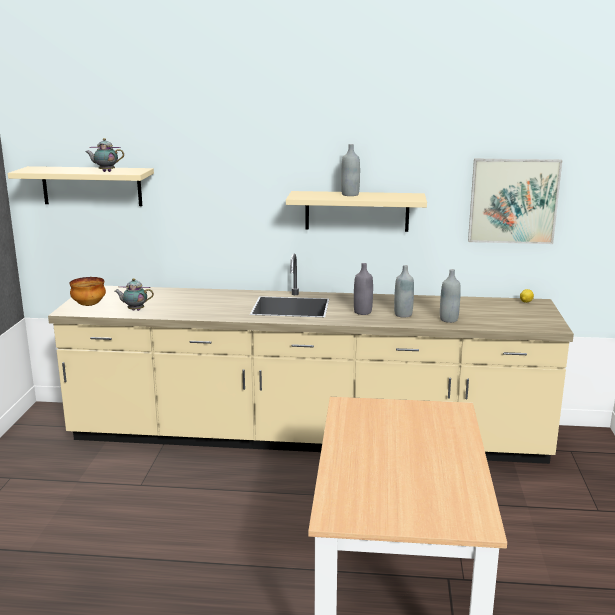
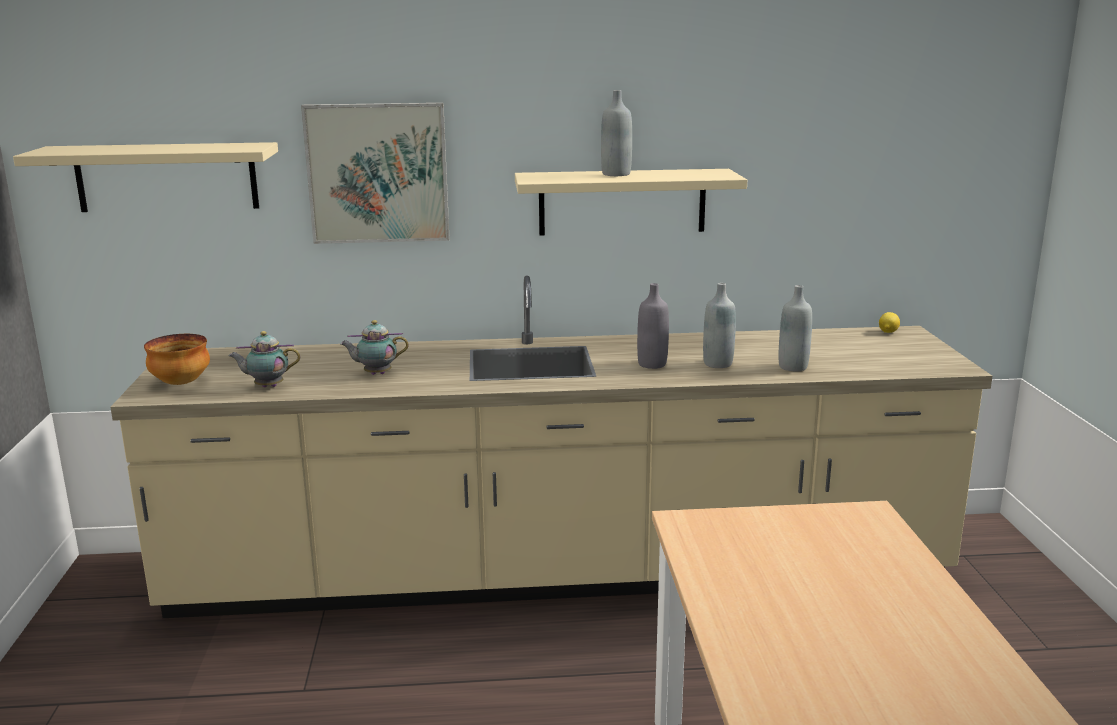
camera: 10 degrees left, 0 degrees up
(105, 171) = (196, 149): teapot -> teapot (375, 374)
(513, 201) = (864, 176): picture -> picture (377, 173)

